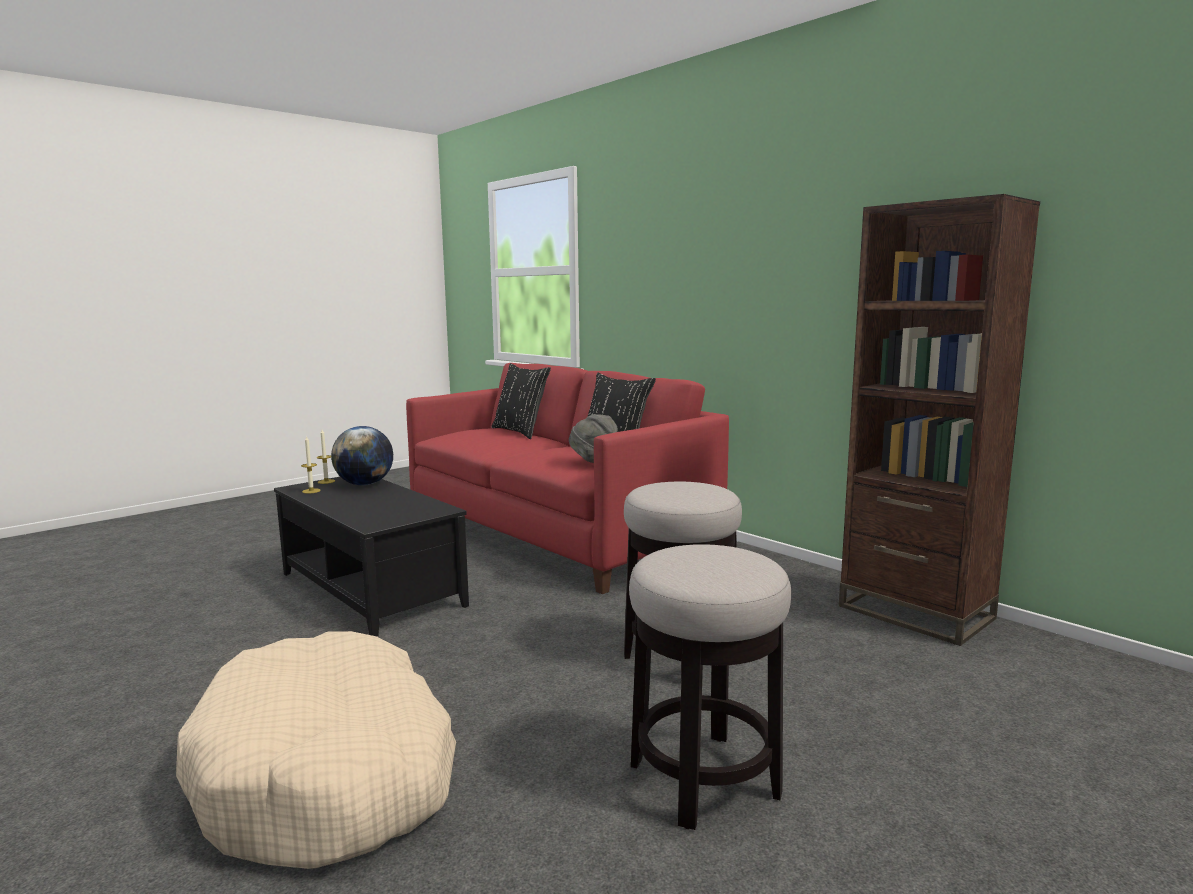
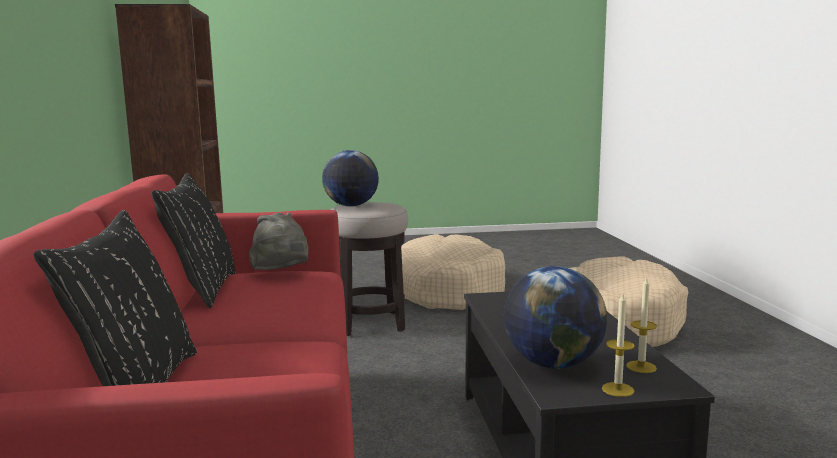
camera: 145 degrees left, 0 degrees up
(695, 485) = (351, 206): none -> globe
(704, 779) = (445, 290): stool -> beige dog bed

